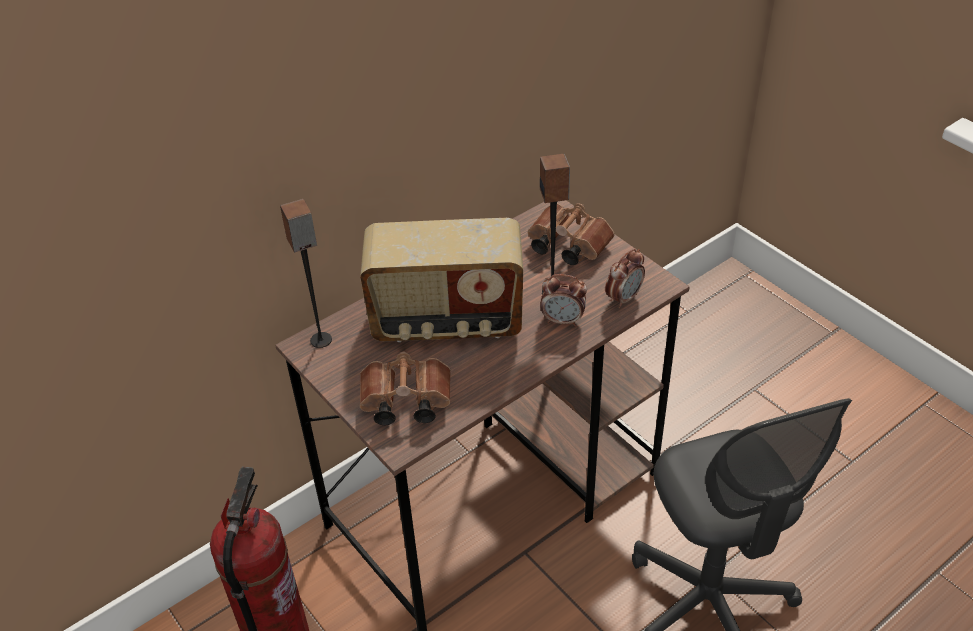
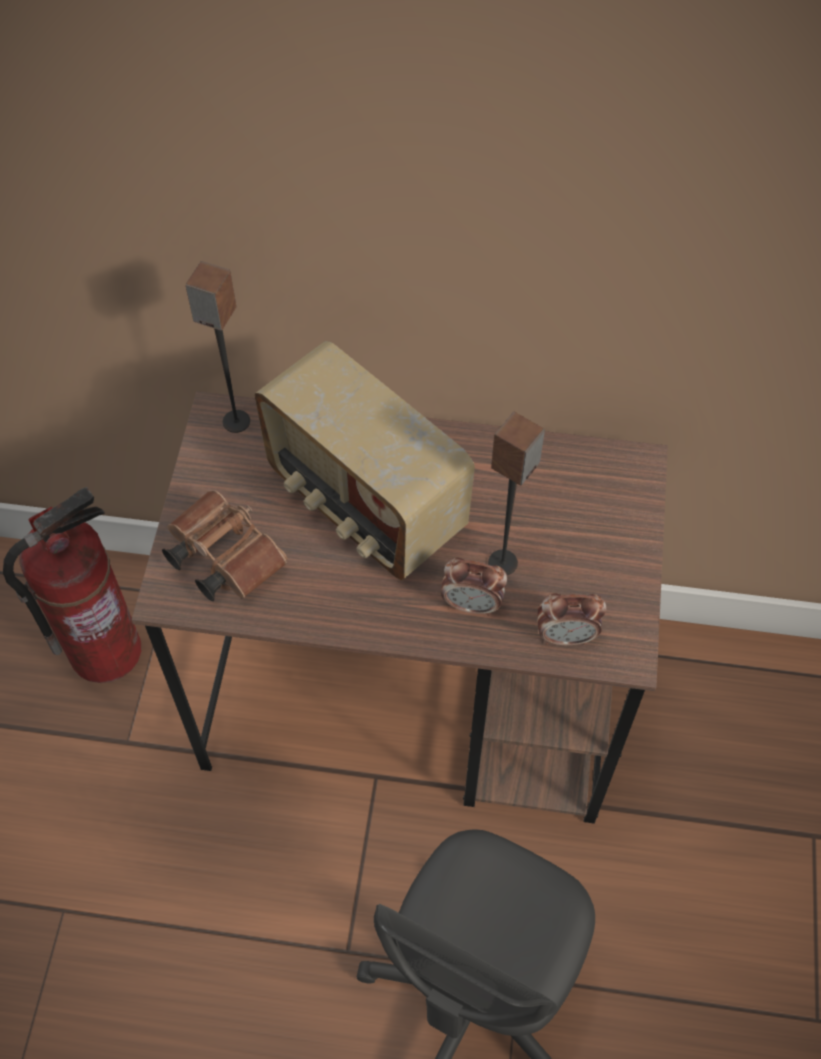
camera: 45 degrees right, 15 degrees up
(563, 320) = (472, 604): alarm clock -> alarm clock turned 45 degrees counterclockwise
(566, 246) = (590, 518): brown binoculars -> none

